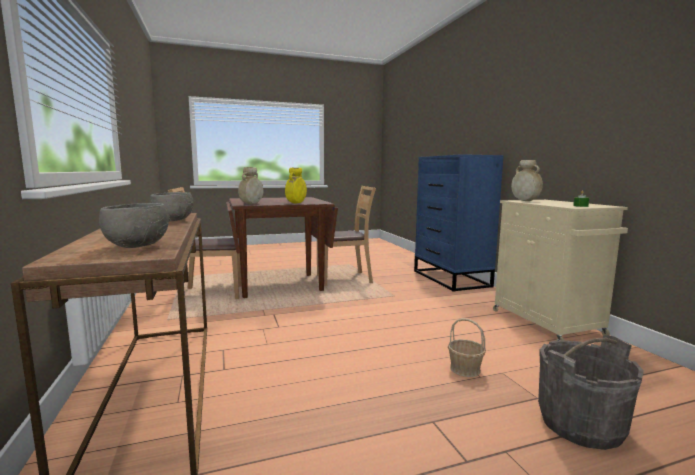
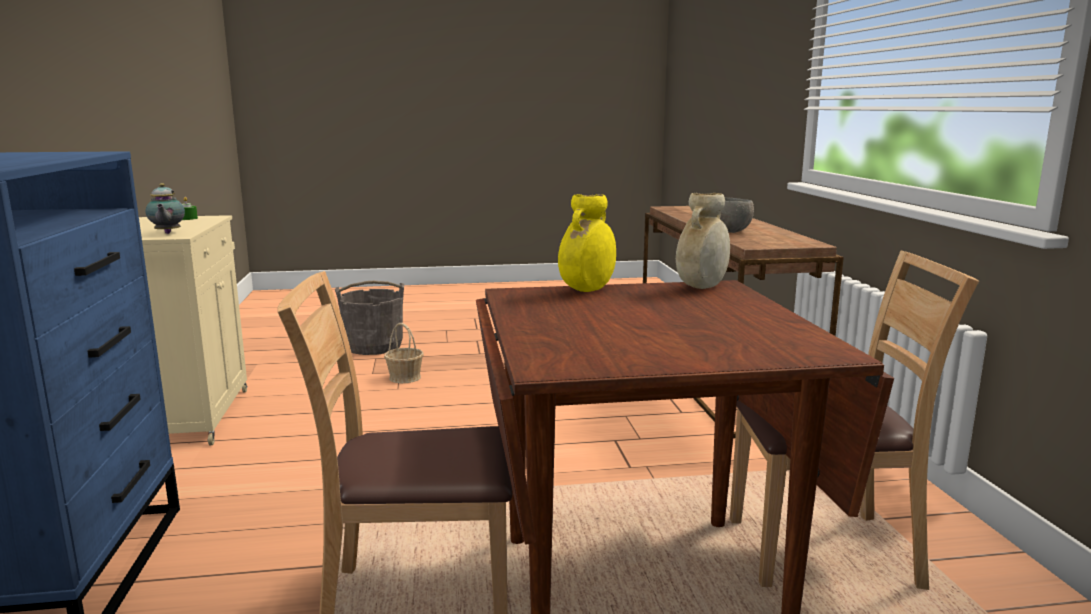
camera: 170 degrees left, 5 degrees up
(137, 246) = (686, 210): grey bowl -> none
(525, 201) = (167, 233): beige vase -> teapot

